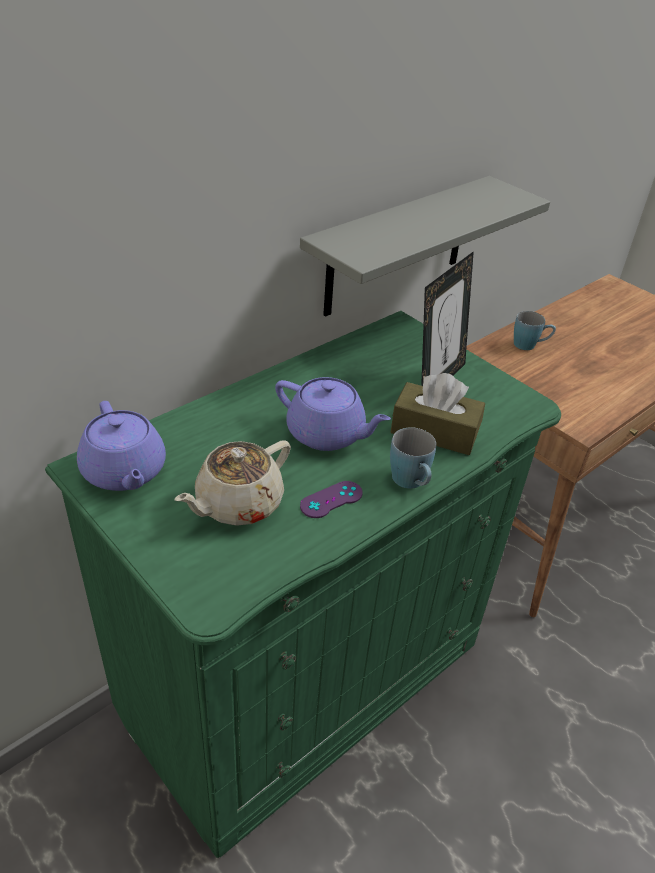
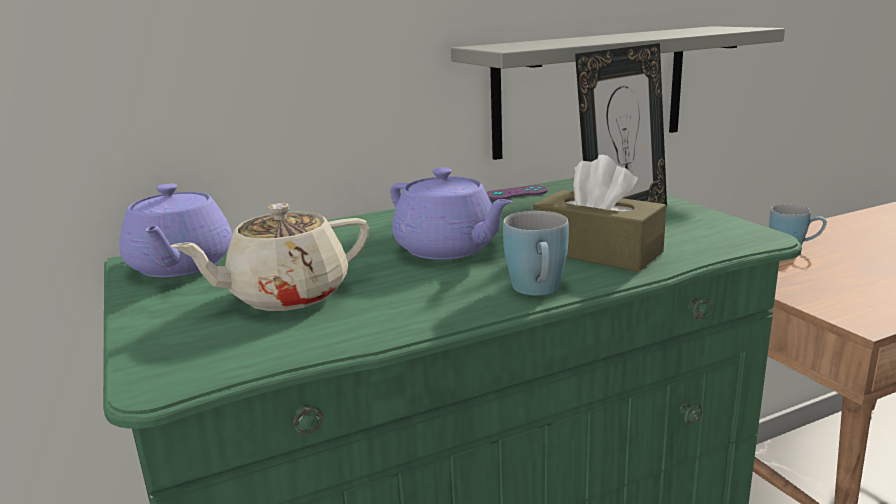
camera: 20 degrees right, 20 degrees down
(331, 500) = (413, 299): purple game controller -> purple game controller (516, 193)

